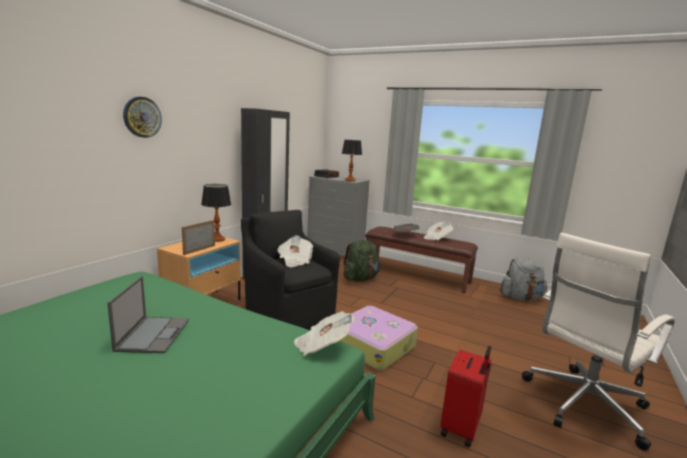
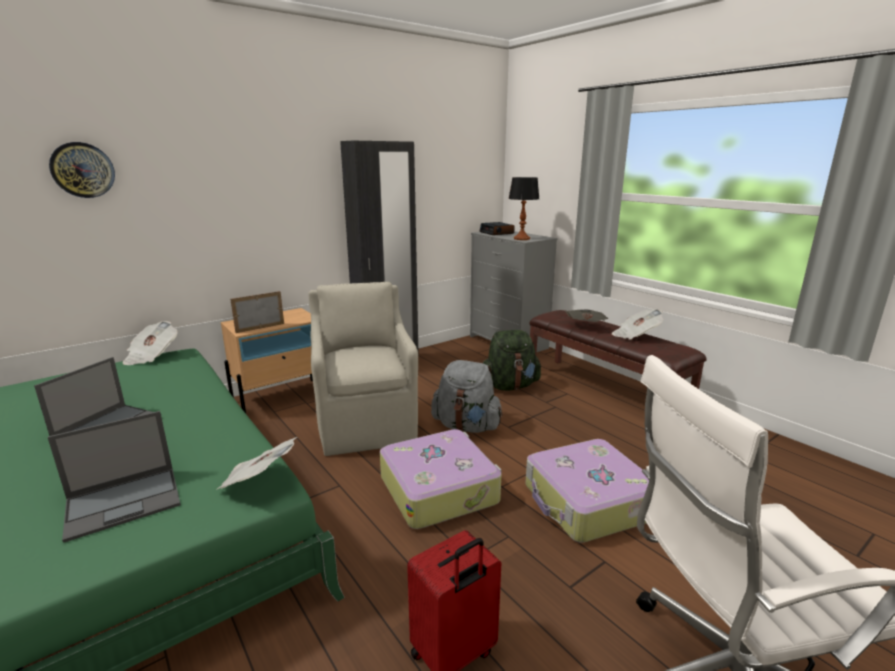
camera: 25 degrees right, 5 degrees up
(142, 117) = (190, 162): wall clock -> wall clock (82, 170)
(217, 239) = (297, 316): table lamp -> none
(243, 377) = (125, 502): none -> laptop
(288, 315) = (366, 424): black armchair -> beige armchair
(294, 261) = (365, 353): newspaper -> newspaper (151, 356)
(459, 336) = (588, 502): none -> suitcase
(521, 298) = (771, 457): grey backpack -> grey backpack (467, 426)

